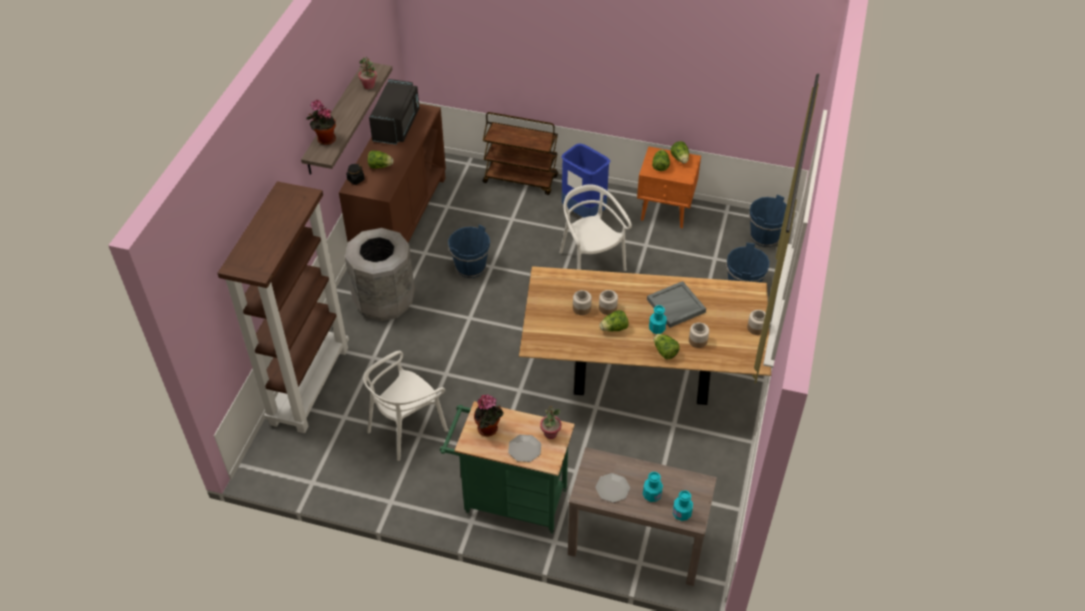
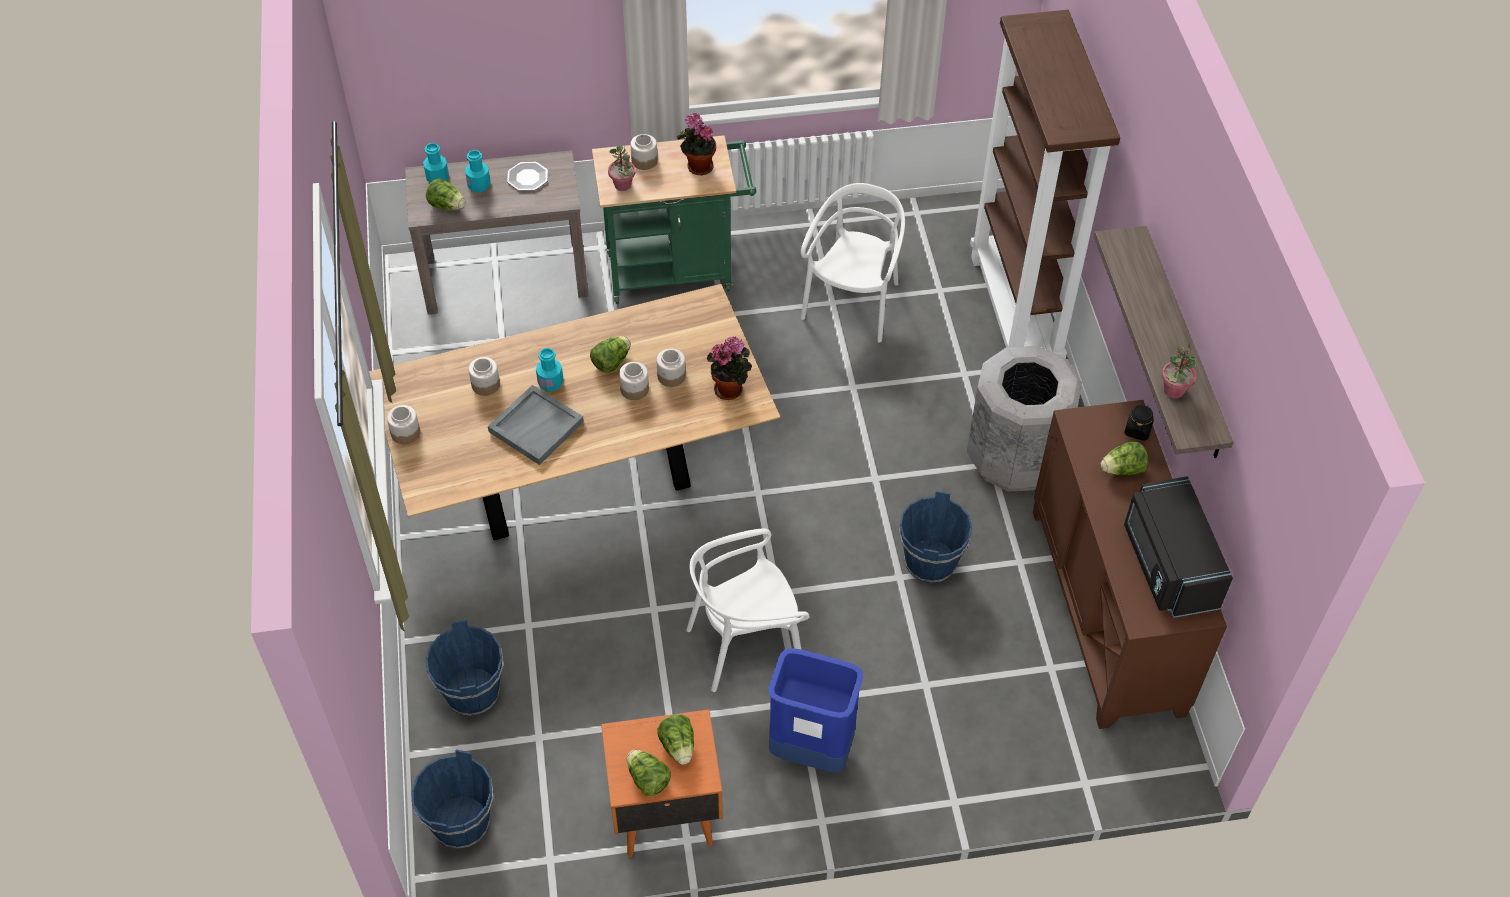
camera: 155 degrees right, 5 degrees up
(325, 139) = (1144, 267): potted plant -> potted plant (731, 388)
(521, 179) = (965, 783): brown cart -> none
(524, 449) = (644, 160): plate -> jar
(590, 263) = (745, 645): white chair -> white chair turned 120 degrees clockwise
(664, 352) = (526, 353): lettuce -> lettuce (447, 205)

